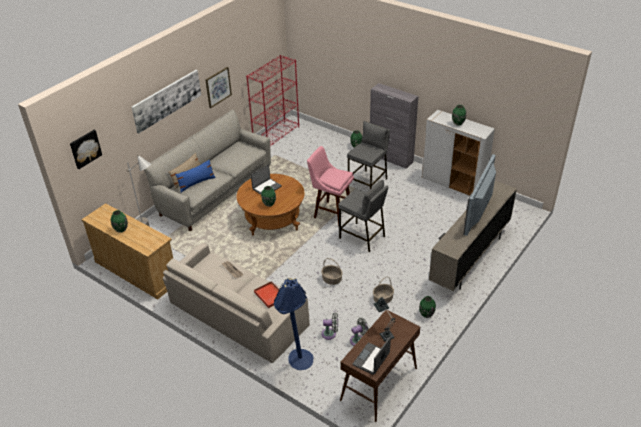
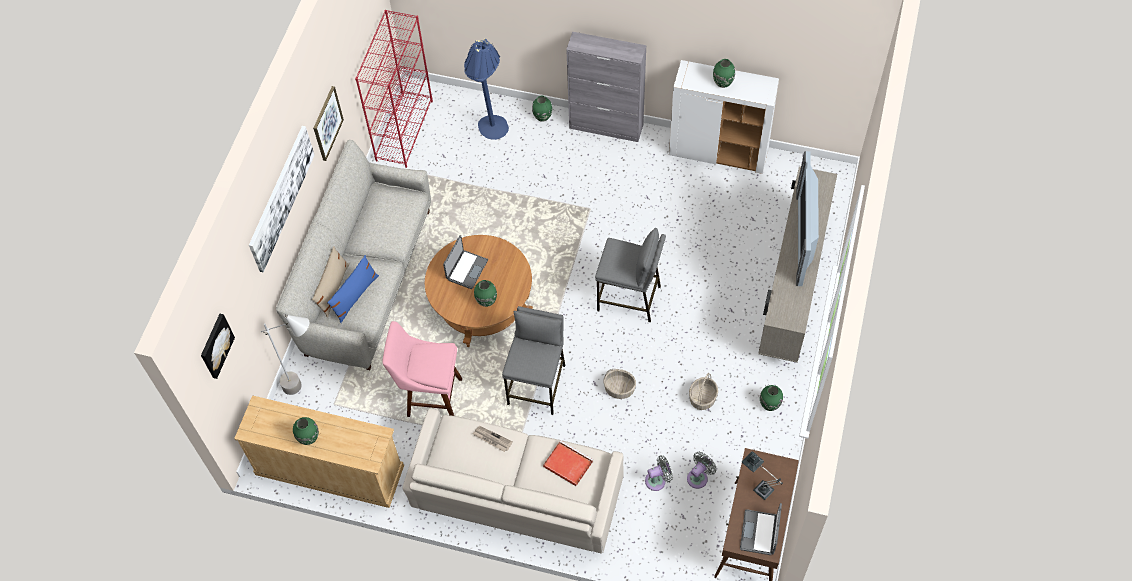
camera: 20 degrees left, 20 degrees up
(296, 363) = (634, 542): blue floor lamp -> blue floor lamp (490, 133)
(331, 213) = (564, 266): pink stool -> pink stool (430, 397)
(368, 183) = (593, 189): grey stool -> grey stool (537, 385)

